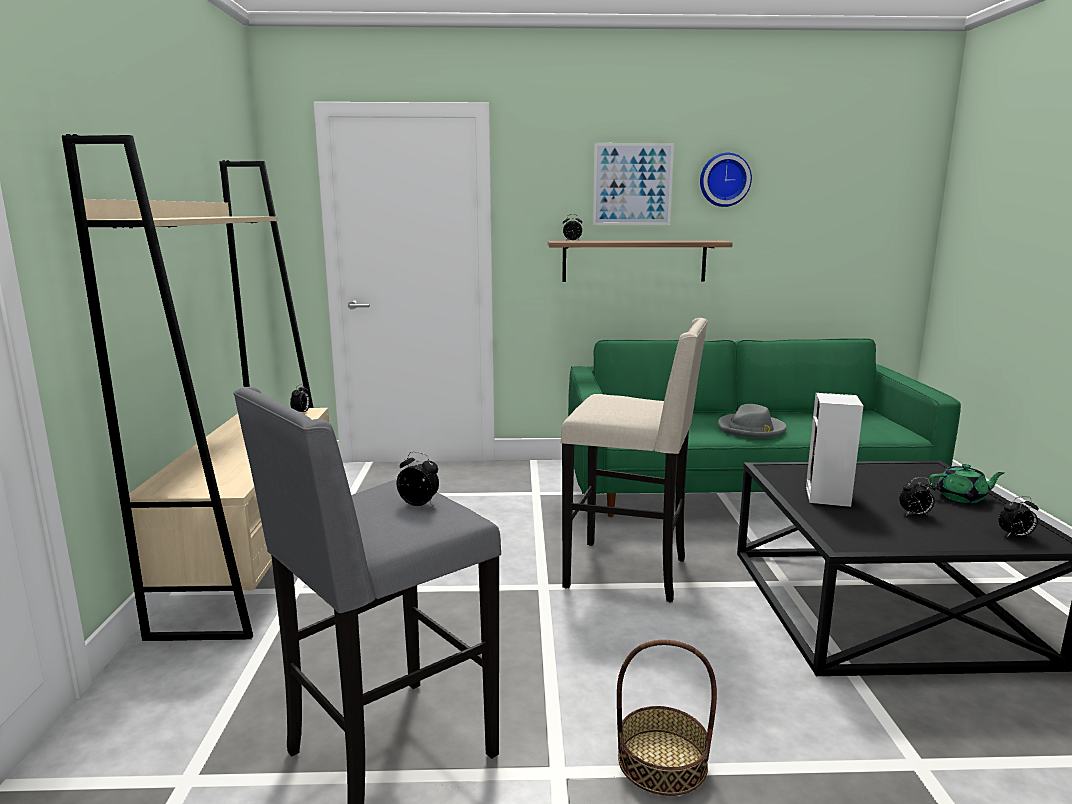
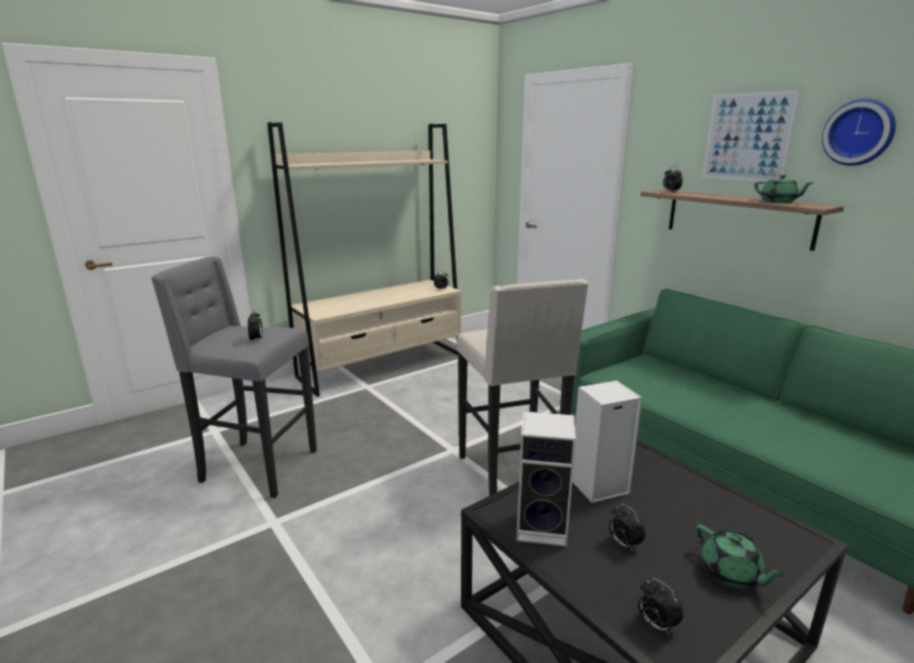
camera: 55 degrees right, 5 degrees up
(662, 761) = (305, 557): basket -> none
(681, 241) = (778, 202): none -> green teapot
(751, 429) = (733, 418): grey hat -> none
(879, 533) = (544, 527): none -> speaker

